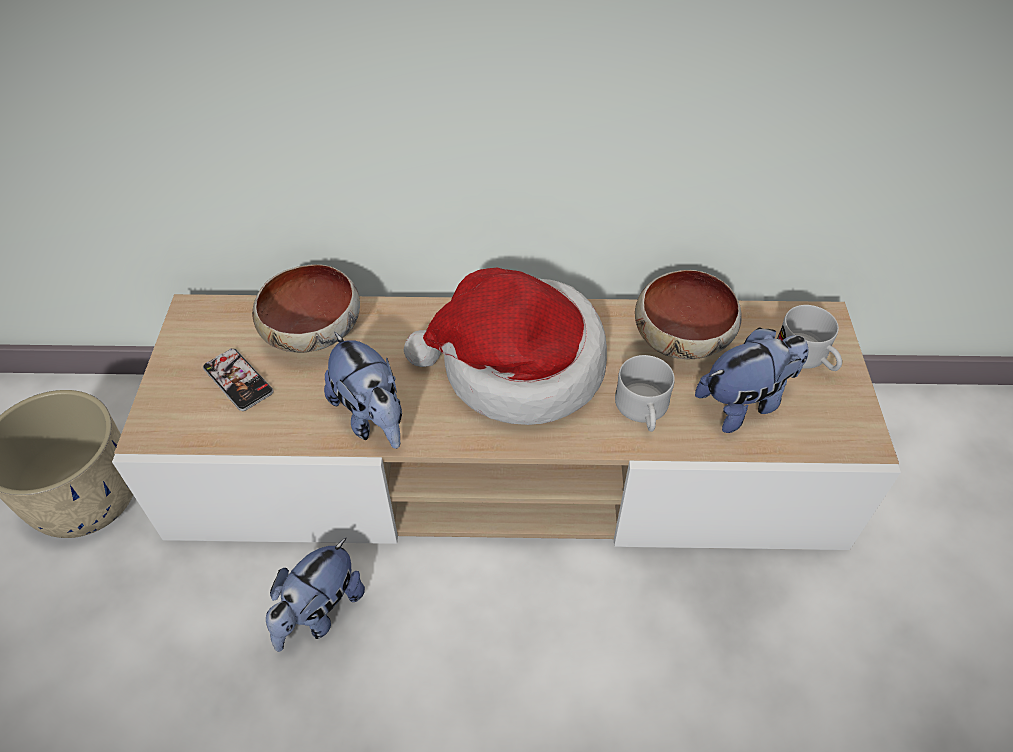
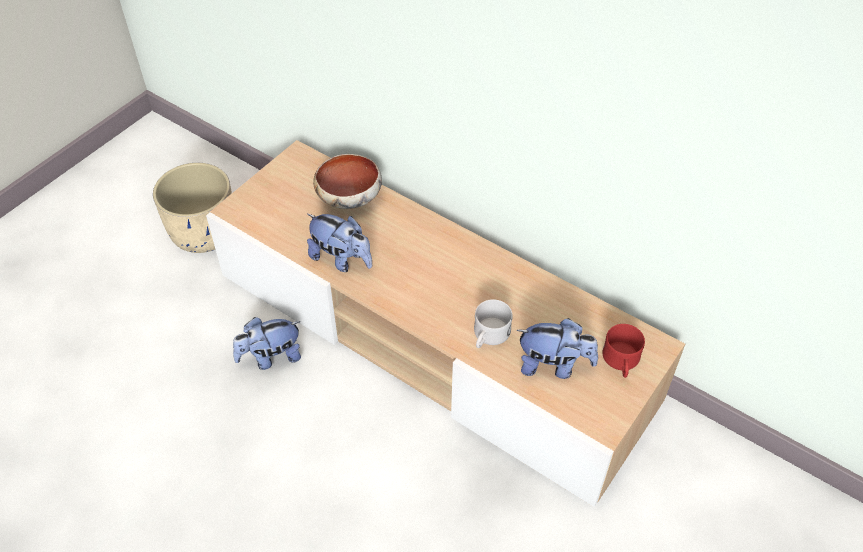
camera: 35 degrees right, 0 degrees up
(238, 380) = (292, 204): phone -> none
(372, 417) = (341, 259): plush toy -> plush toy turned 60 degrees counterclockwise
(517, 367) = (441, 274): hat -> none
(681, 336) = (554, 308): bowl -> none
(807, 358) = (621, 362): white mug -> red mug

